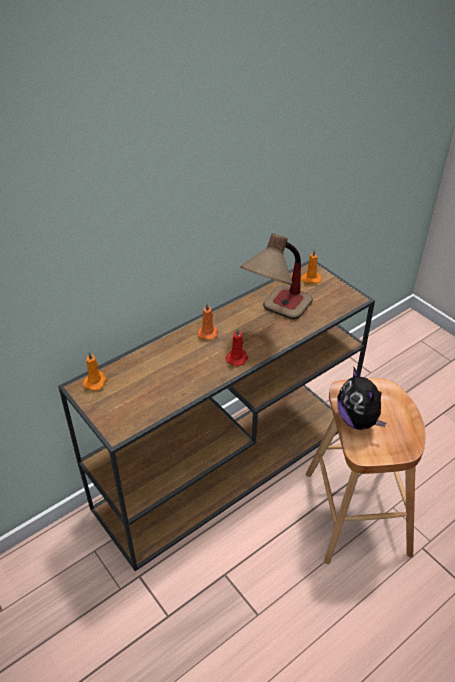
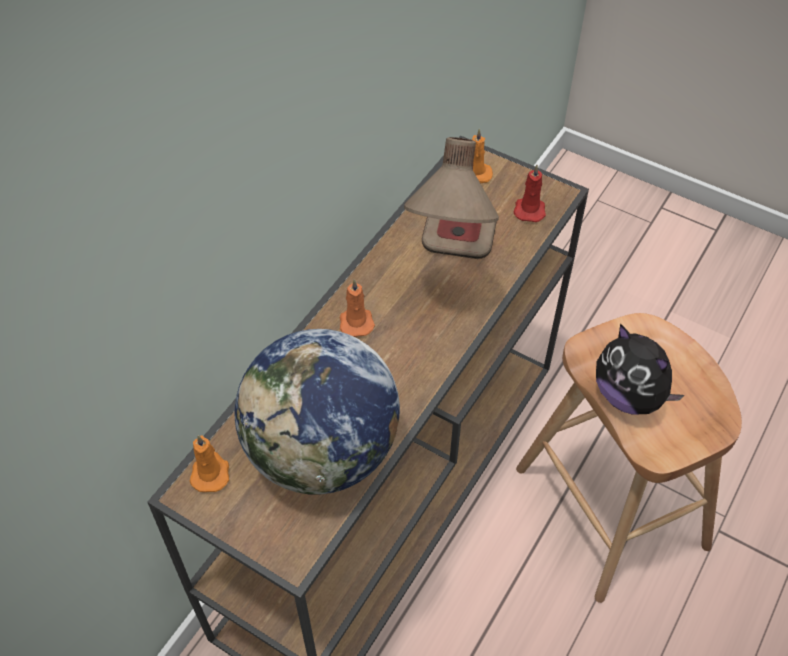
camera: 20 degrees left, 10 degrees up
(158, 388) = (323, 452): none -> globe
(237, 358) = (425, 355): red candle -> red candle (529, 209)

